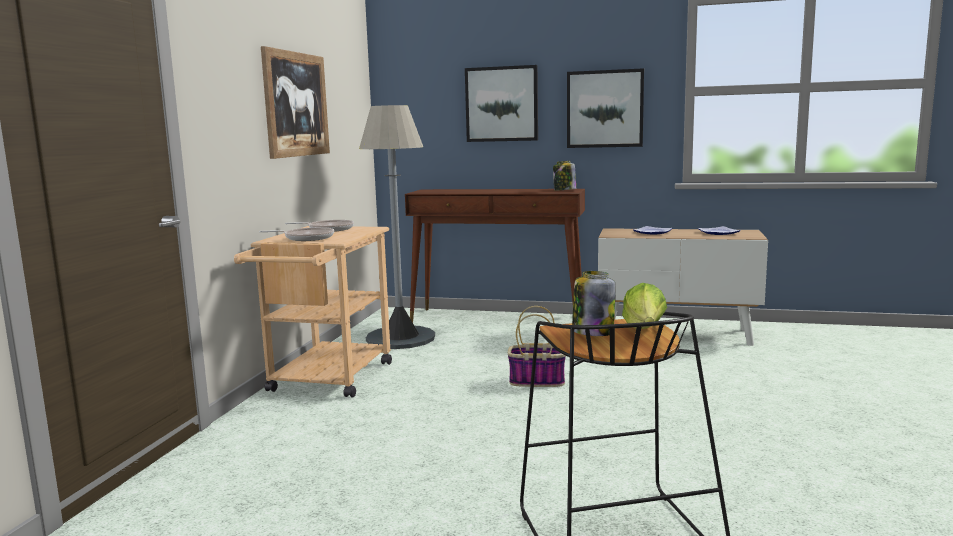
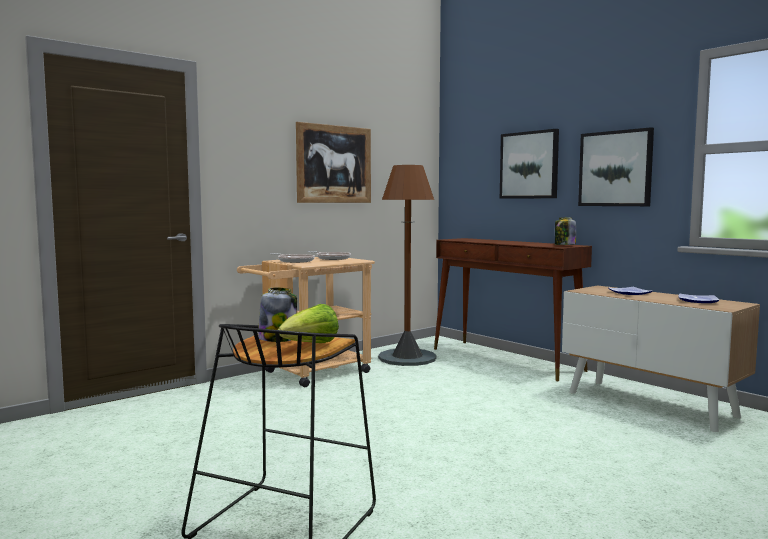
camera: 35 degrees right, 5 degrees down
(400, 338) = (407, 358): grey floor lamp -> brown floor lamp
(537, 381) = (445, 409): basket -> none

